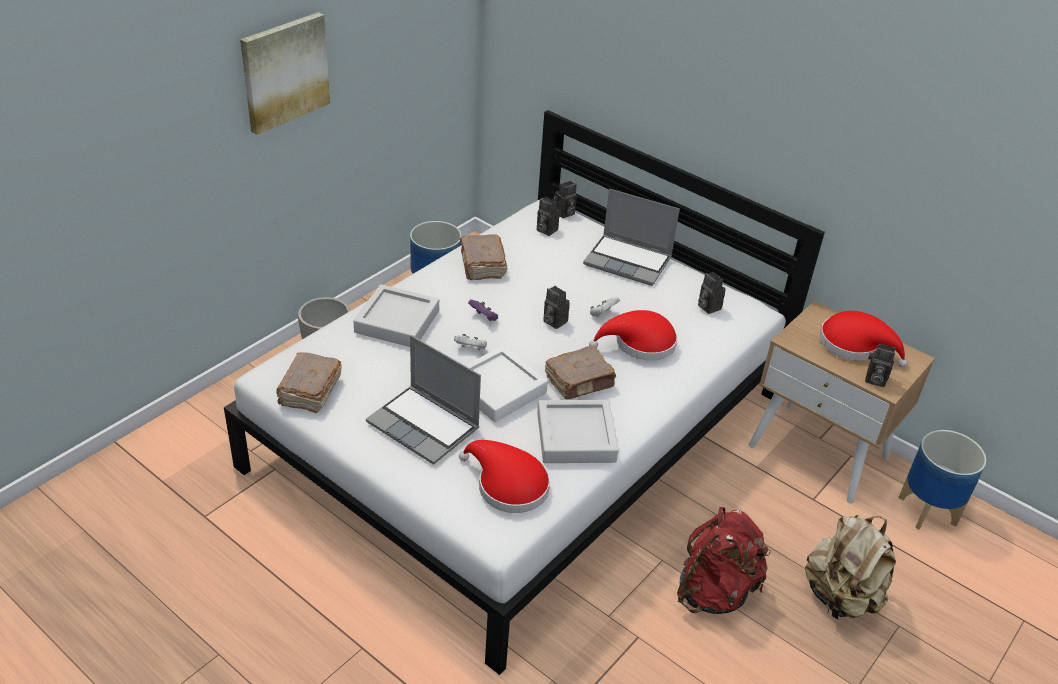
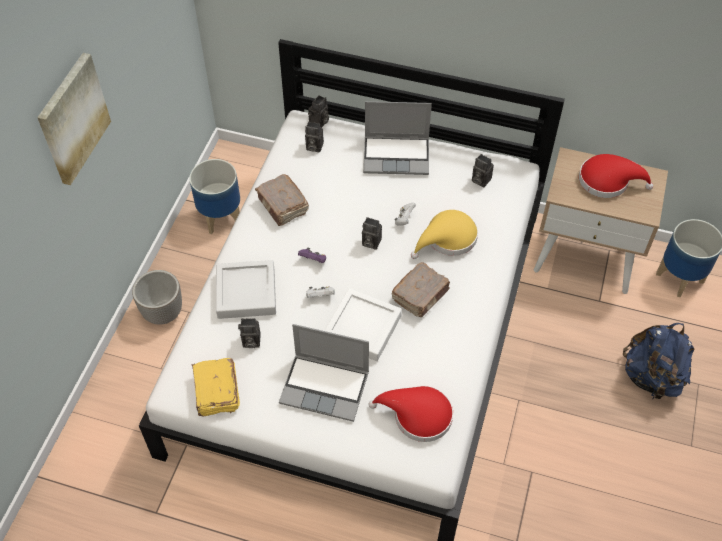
camera: 20 degrees left, 15 degrees up
(309, 391) = (216, 393): brown book -> yellow book
(576, 437) = (444, 349): grey tray -> none
(640, 344) = (447, 239): red hat -> yellow hat
(715, 592) = (566, 411): red backpack -> none
(841, 597) = (652, 377): beige backpack -> blue backpack
(874, 379) = (635, 209): camera -> camera (250, 341)

